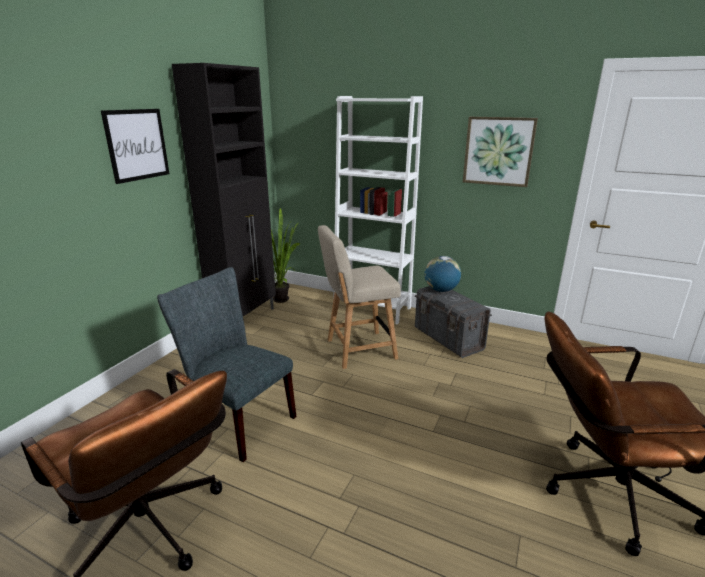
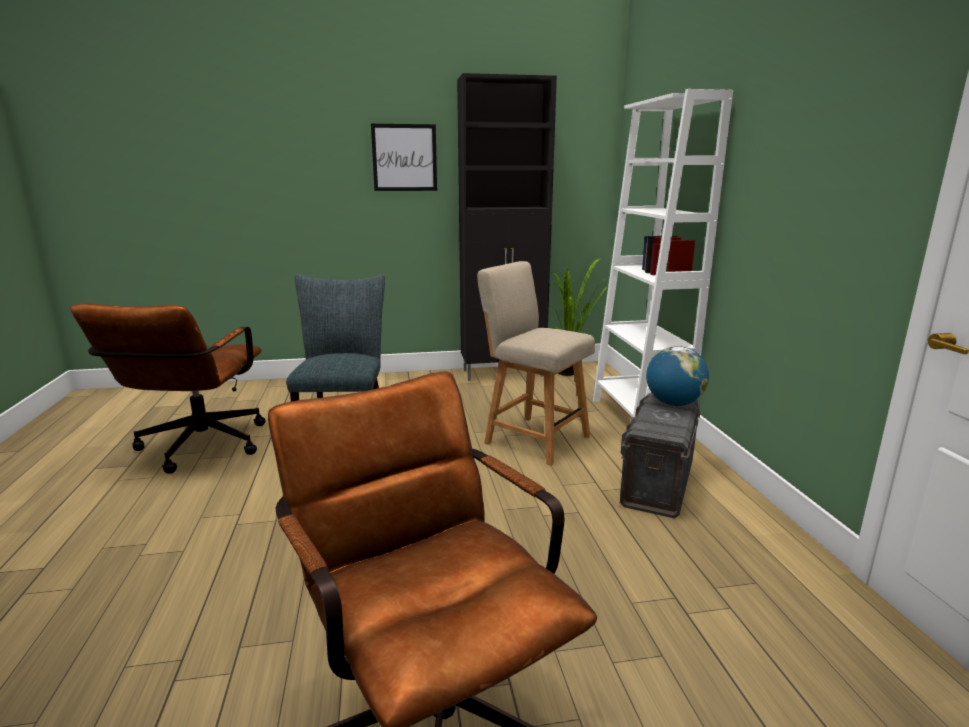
camera: 55 degrees right, 5 degrees down
(498, 151) = (810, 176): picture -> none

